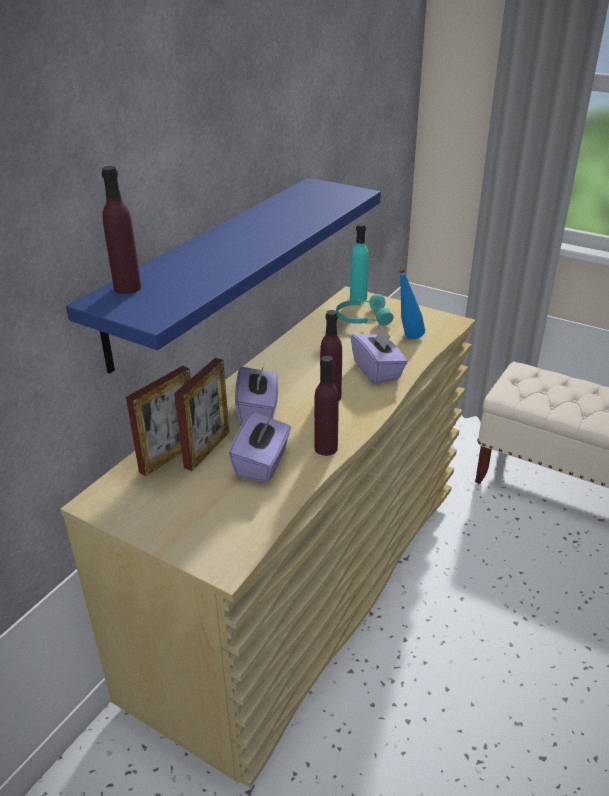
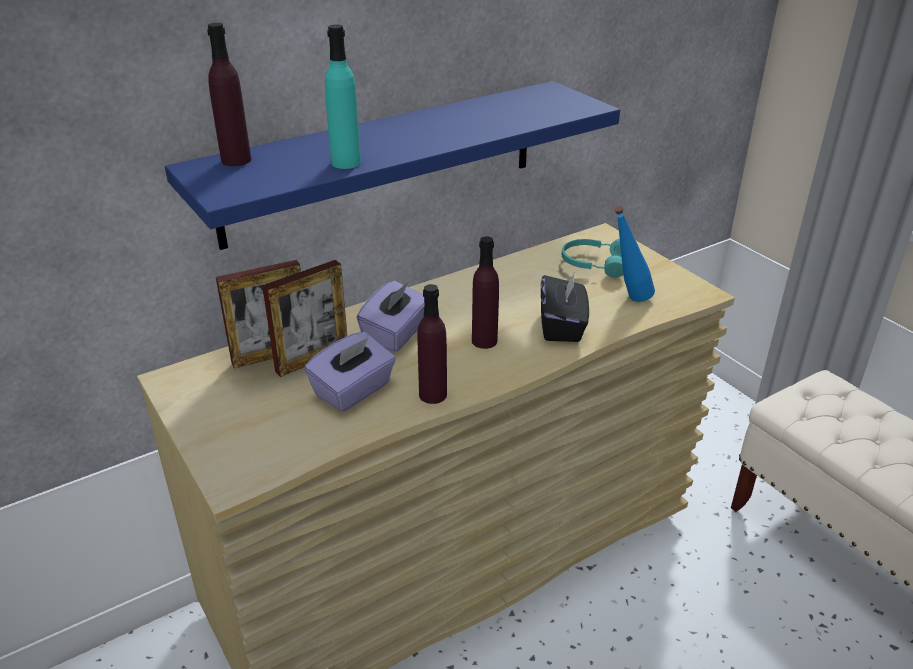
camera: 25 degrees right, 0 degrees up
(358, 298) = (608, 239): turquoise bottle -> turquoise bottle (346, 162)
(377, 370) = (562, 326): purple tissue box -> black tissue box

